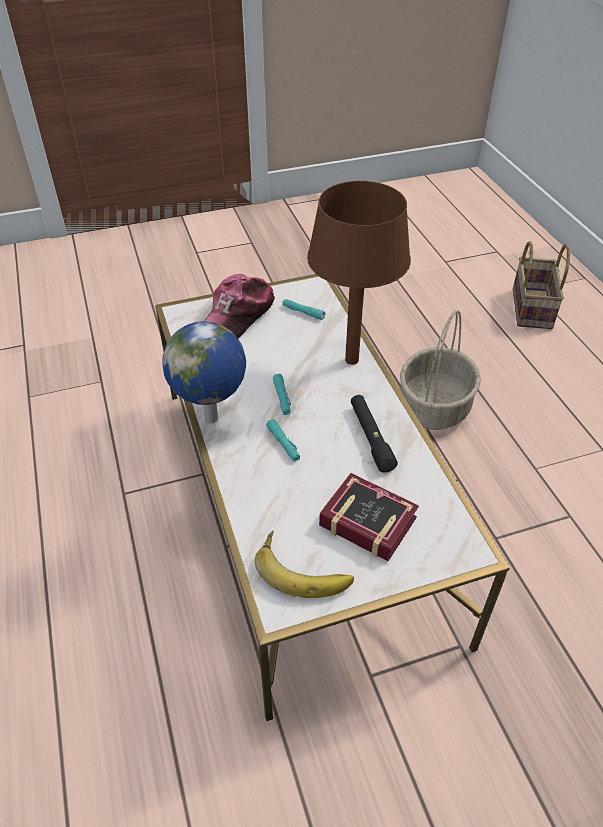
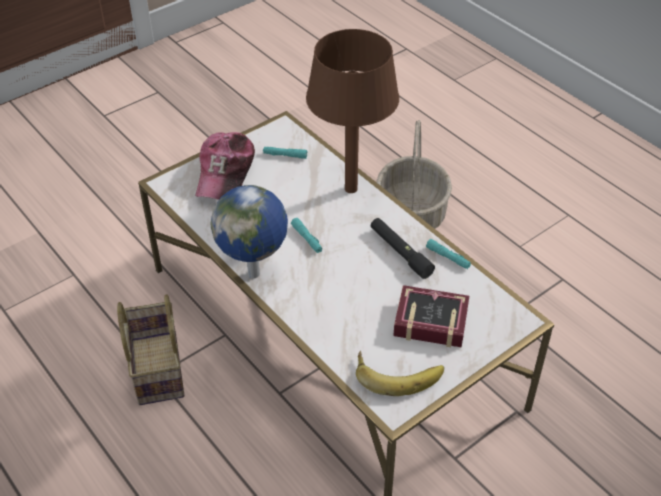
camera: 20 degrees left, 0 degrees up
(283, 444) = (329, 278): turquoise flashlight -> turquoise flashlight (448, 257)
(530, 307) = (458, 98): basket -> basket (155, 367)

